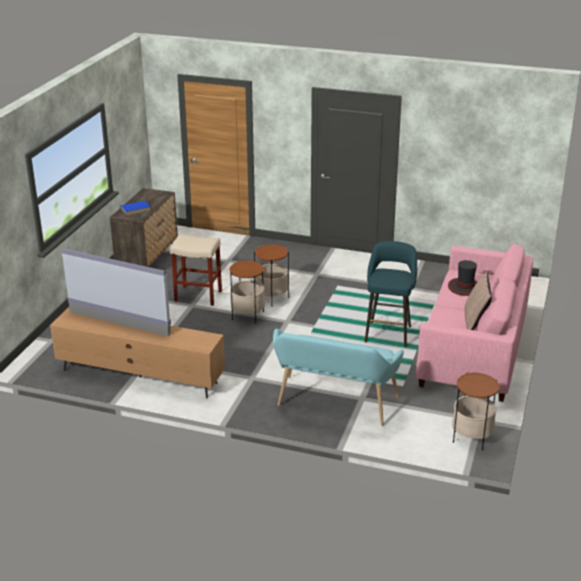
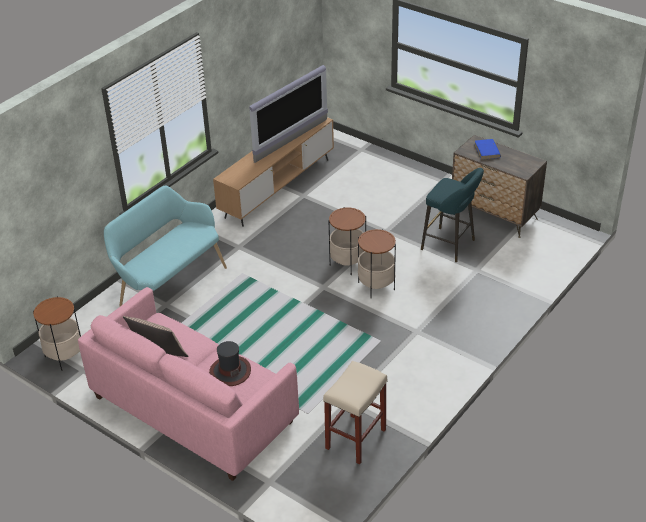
camera: 110 degrees right, 10 degrees up
(199, 296) = (403, 238): beige stool -> beige stool (355, 439)
(388, 333) = (262, 353): turquoise stool -> turquoise stool (450, 246)

